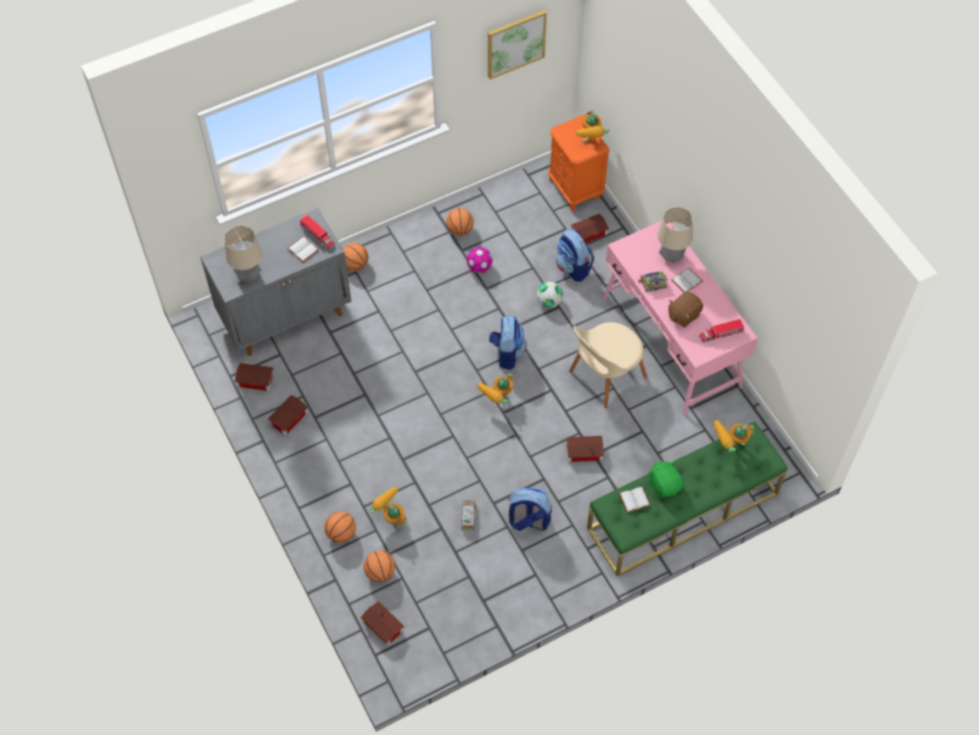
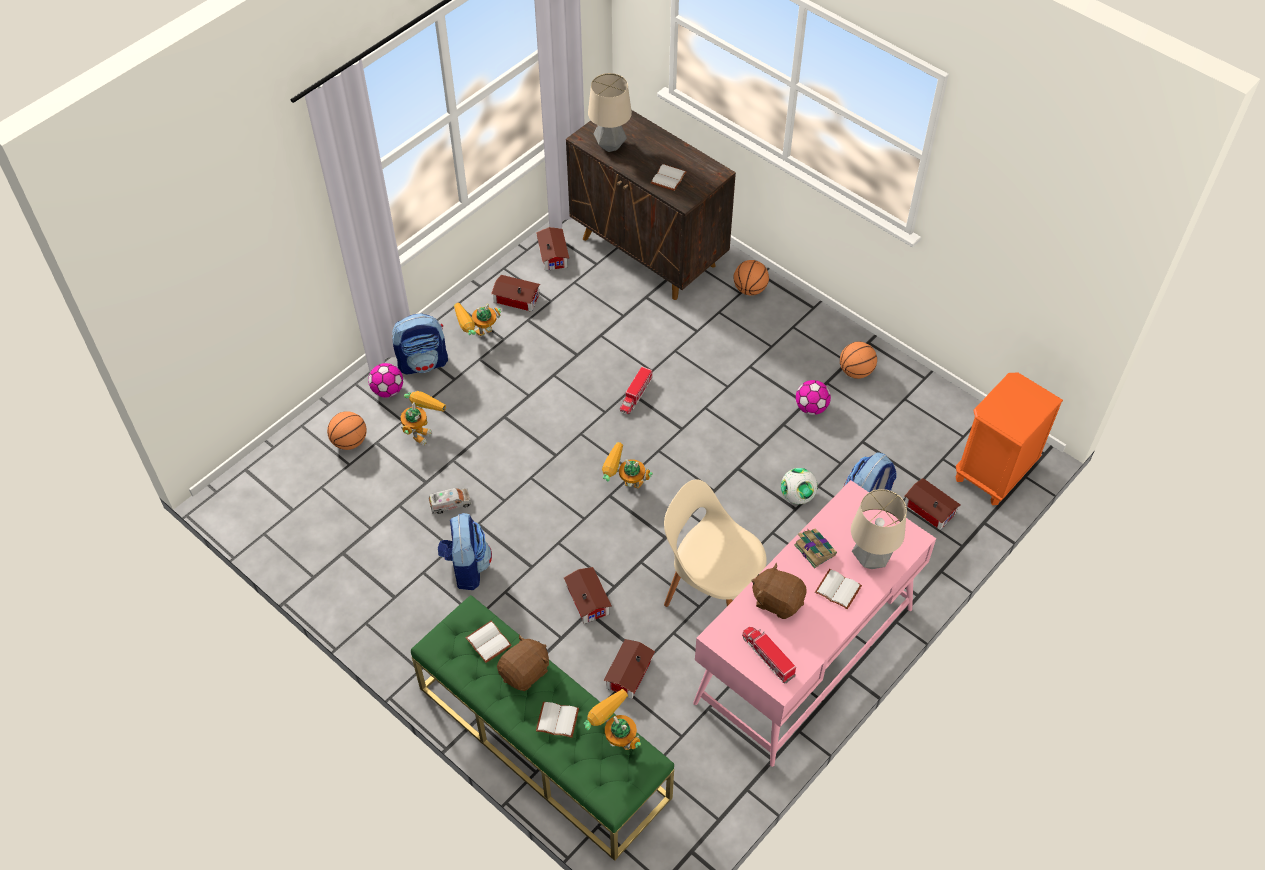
camera: 70 degrees right, 5 degrees down
(286, 316) = (649, 252): grey cabinet -> brown cabinet
(317, 235) = (695, 184): toy truck -> toy truck (635, 395)
(341, 533) = (388, 390): basketball -> football
(383, 628) = (281, 466): toy house -> toy house (627, 674)
(507, 353) = (698, 474): backpack -> backpack (423, 363)
(515, 43) = (1034, 214): picture -> none
(590, 141) = (1020, 419): toy robot -> toy robot (478, 337)
(664, 484) = (525, 672): green plush toy -> brown plush toy
(707, 476) = (556, 721): none -> white book

